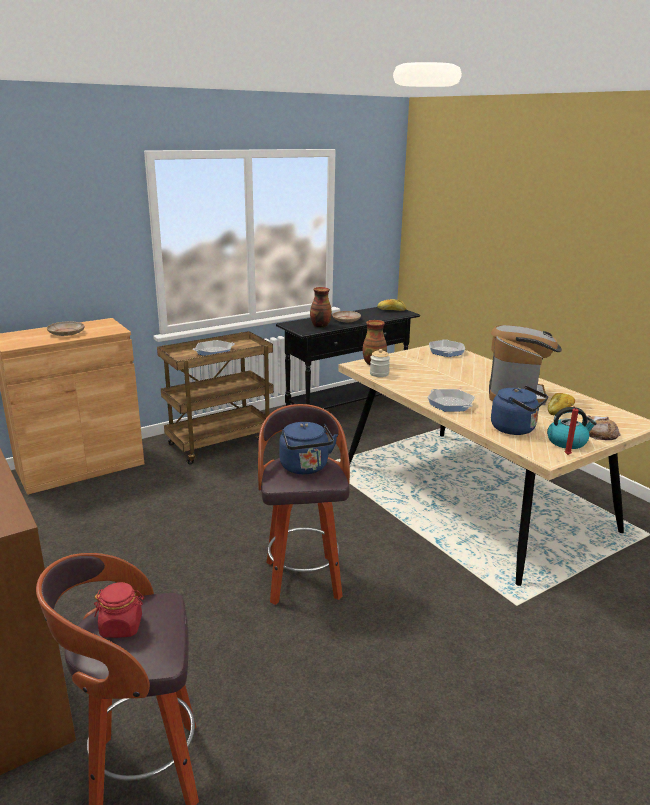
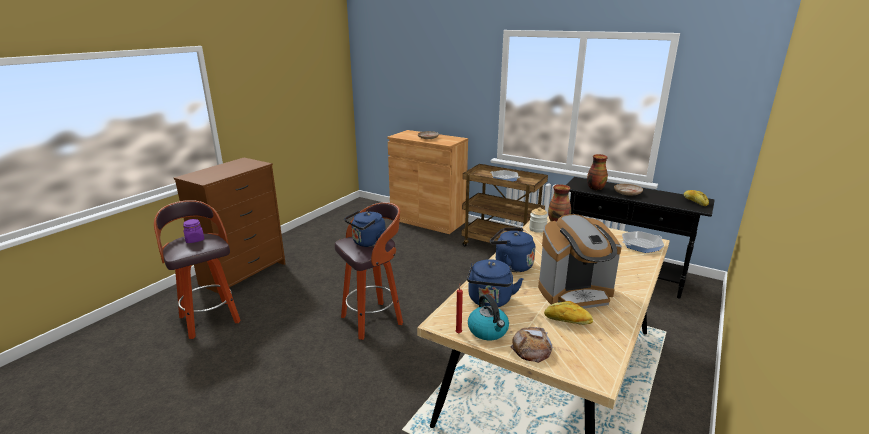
camera: 65 degrees right, 0 degrees up
(121, 626) = (195, 240): red jar -> purple jar
(450, 404) = (511, 265): frying pan -> blue kettle

